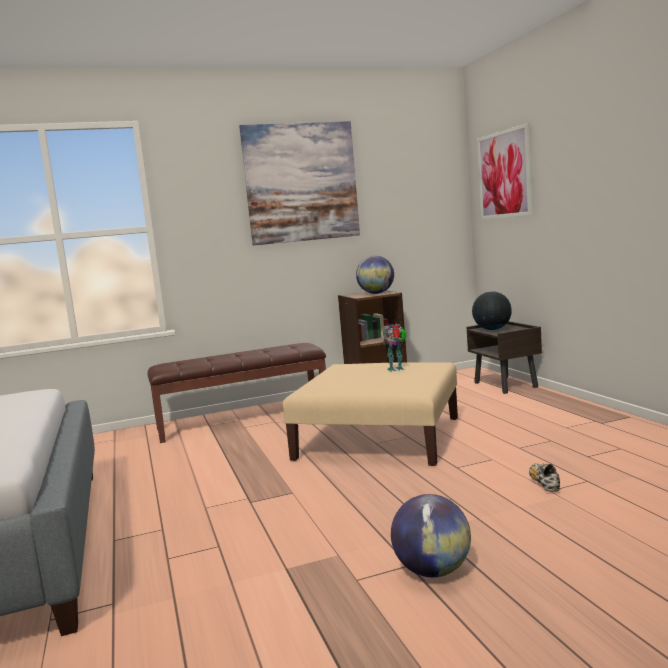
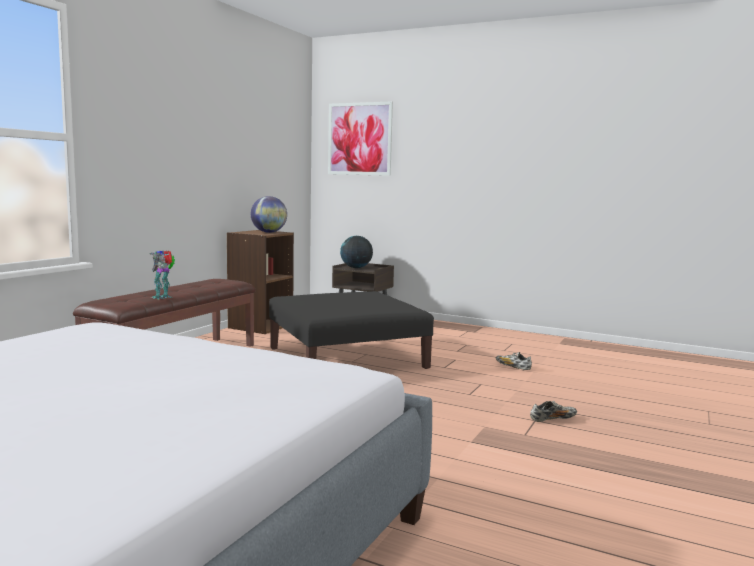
camera: 45 degrees left, 0 degrees up
(301, 182) = (205, 114): picture -> none
(380, 438) = (347, 358): beige ottoman -> black ottoman
(396, 369) = (353, 297): toy robot -> toy robot (163, 297)
(433, 571) = (553, 419): globe -> shoe

